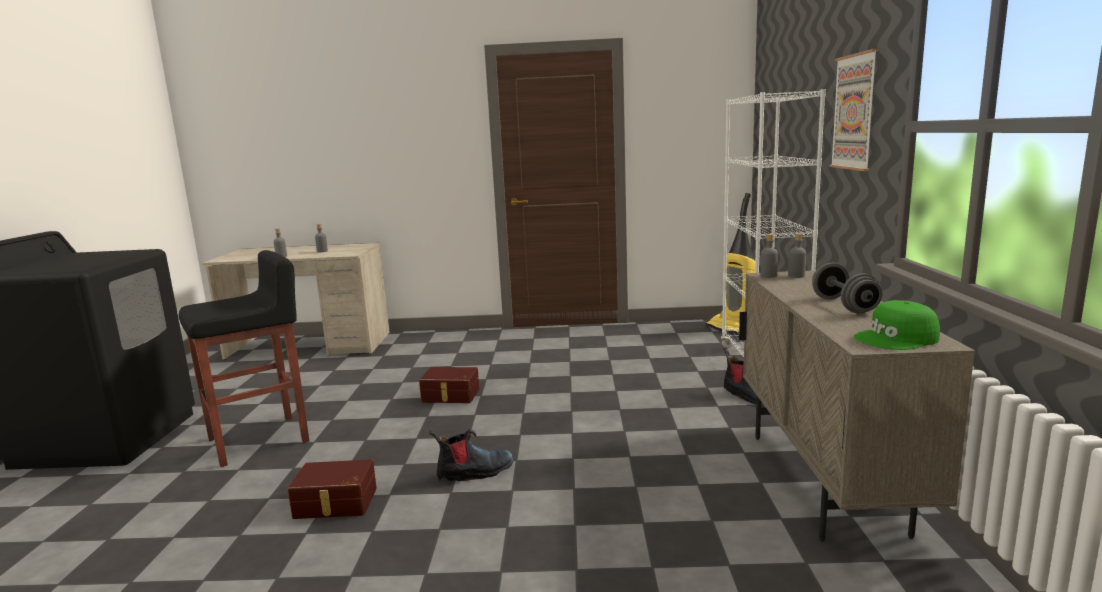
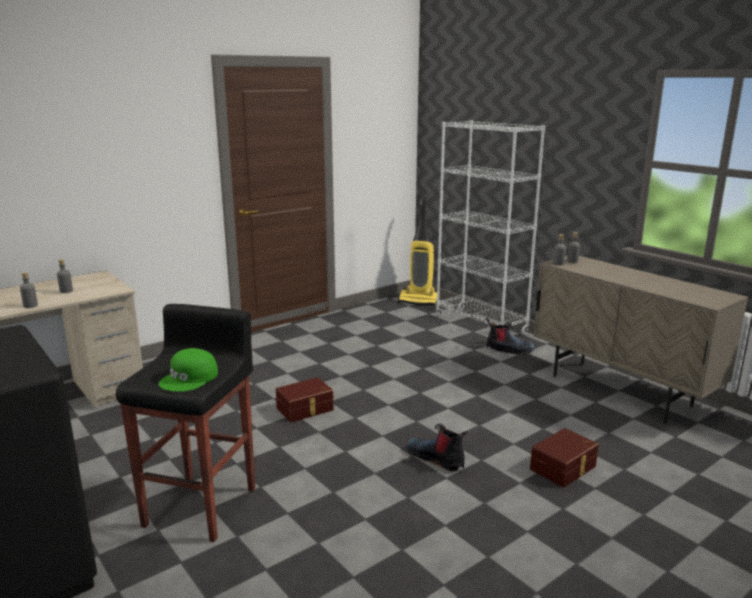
camera: 40 degrees left, 5 degrees up
(335, 504) = (381, 521): brown storage box -> brown storage box (564, 468)
(475, 473) = (437, 458): boot -> boot turned 75 degrees counterclockwise
(844, 305) = (644, 279): grey dumbbell -> none
(854, 112) = (580, 146): picture -> none
(897, 338) = (711, 296): green cap -> green cap (190, 378)

